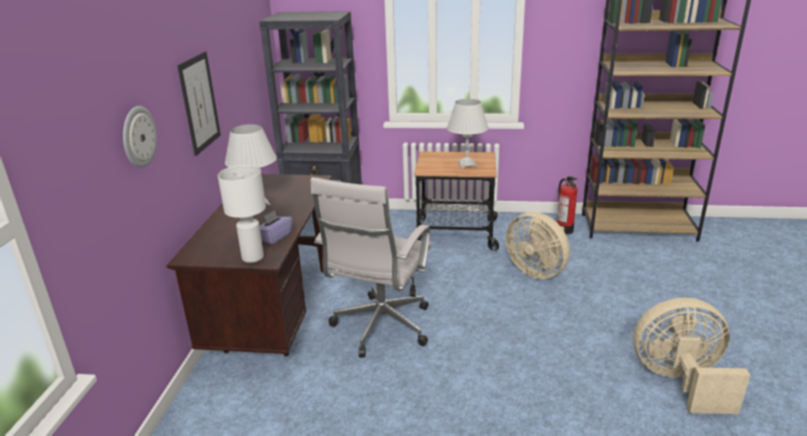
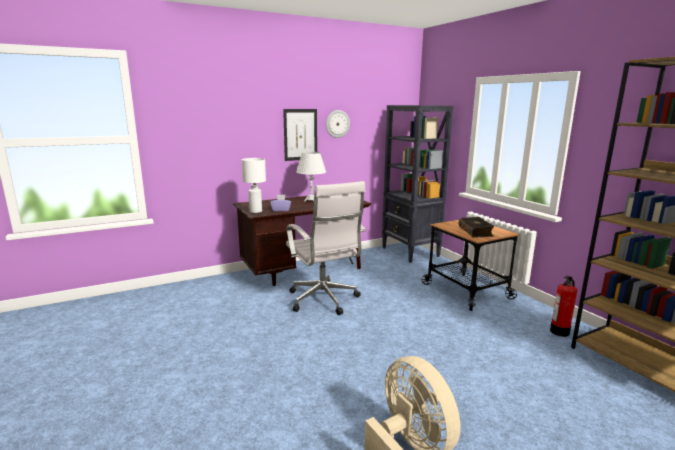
camera: 55 degrees right, 10 degrees down
(138, 137) = (233, 133): wall clock -> wall clock (337, 124)
(380, 329) = (324, 301): white office chair -> white office chair turned 105 degrees counterclockwise
(466, 165) = (476, 232): white table lamp -> book
(537, 271) = (472, 335): beige fan -> none

